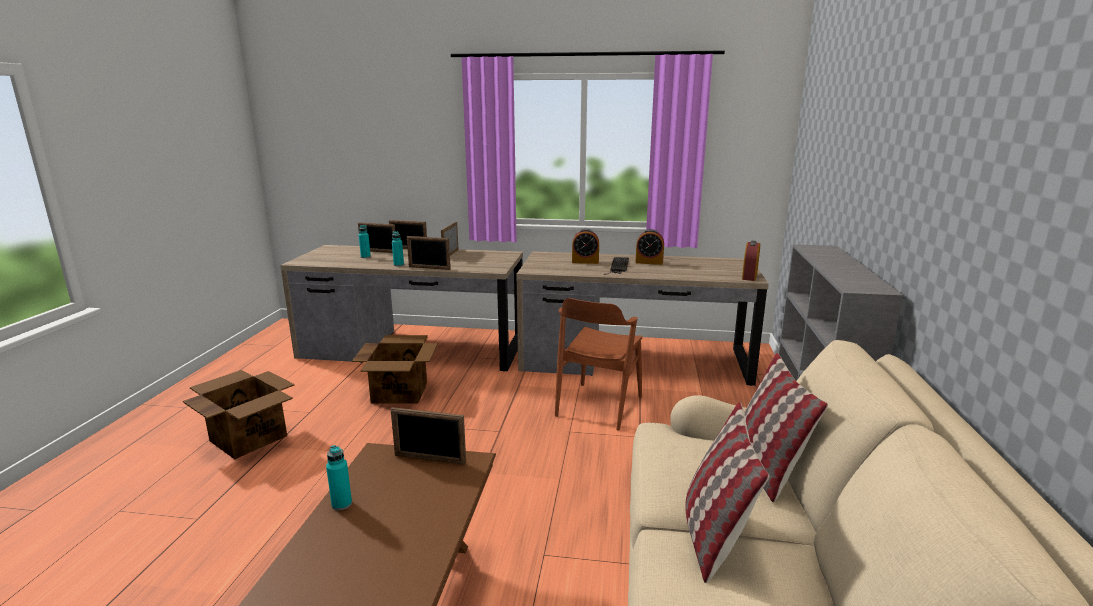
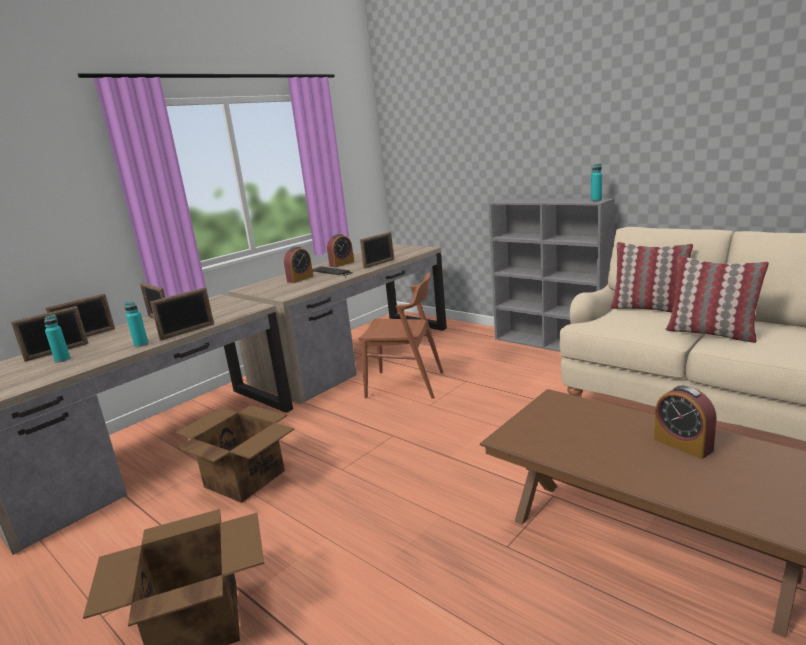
camera: 55 degrees left, 0 degrees up
(341, 504) = (588, 462): turquoise bottle -> turquoise bottle (596, 200)
(430, 459) = (539, 415): picture frame -> picture frame (379, 264)
(599, 406) = (405, 384): brown chair -> brown chair turned 45 degrees counterclockwise
(749, 276) = (420, 248): alarm clock -> alarm clock (683, 444)

